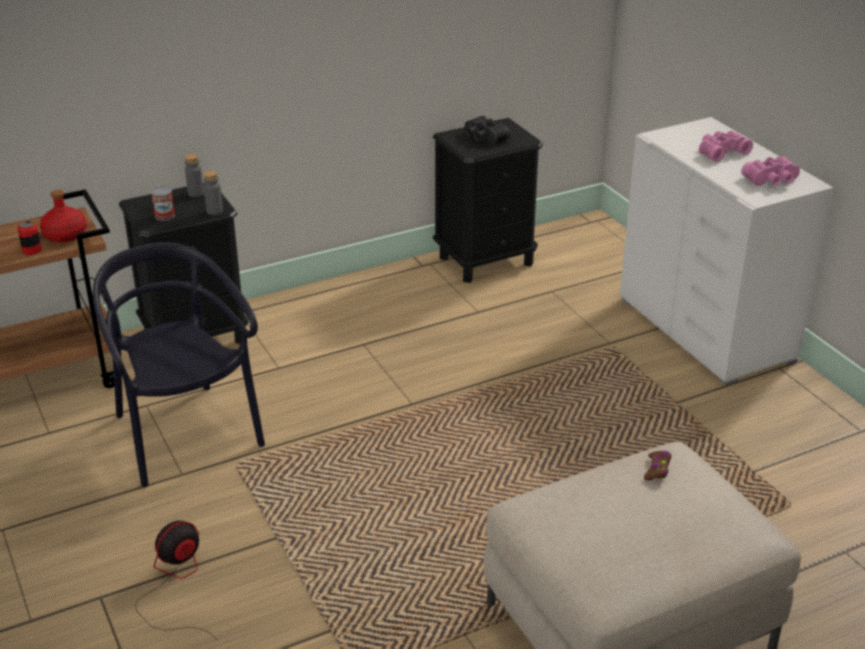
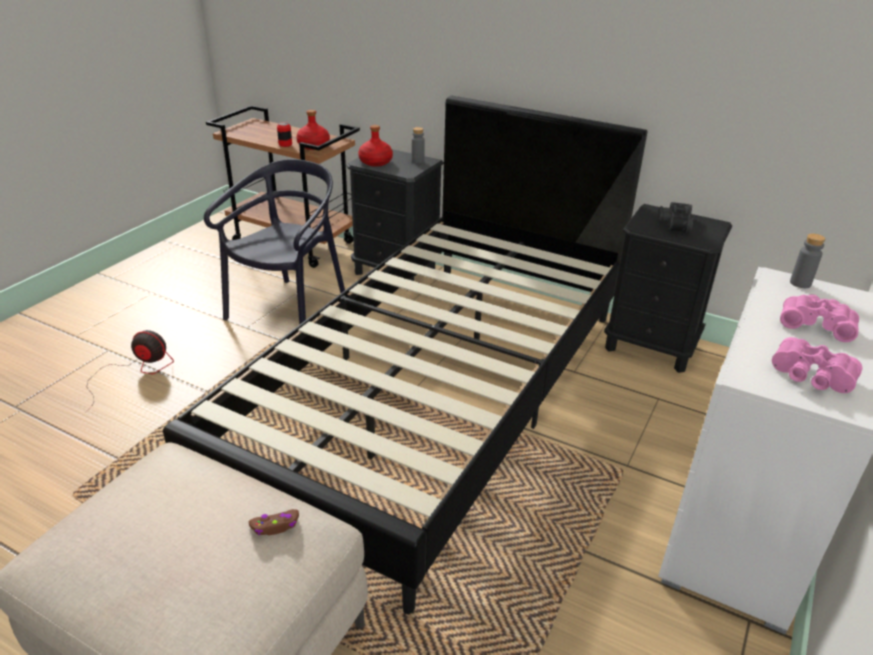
camera: 55 degrees right, 0 degrees up
(164, 215) = (376, 162): can -> red bottle
(214, 211) = (402, 173): grey bottle -> grey bottle (800, 283)
(432, 396) = (435, 394): none -> black bed

